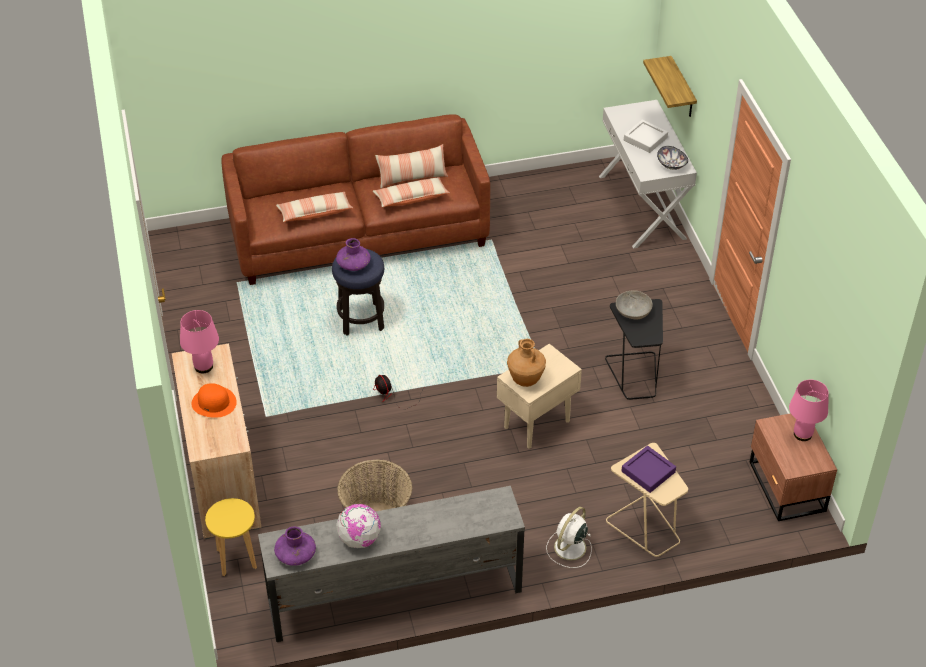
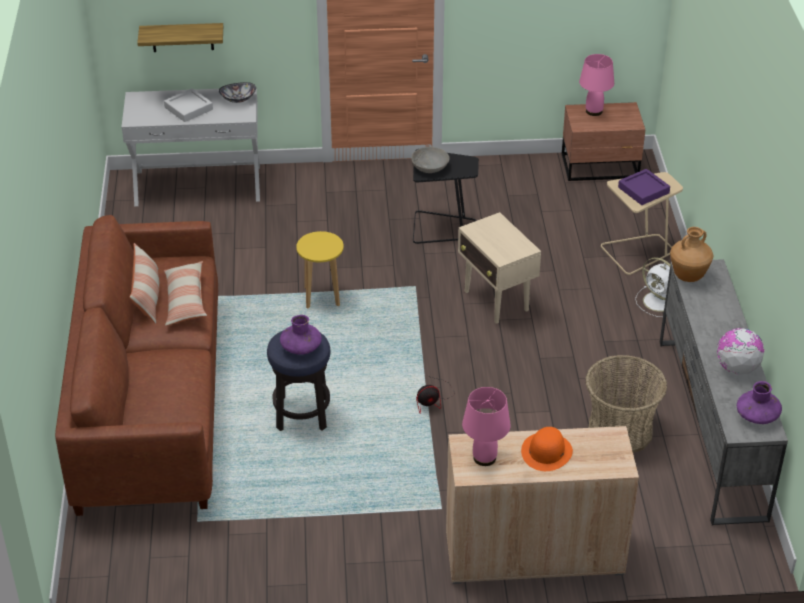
camera: 80 degrees left, 5 degrees down
(237, 559) = (655, 547): yellow stool -> yellow stool (322, 297)
(315, 213) = (180, 381): pillow -> none
(525, 380) = (508, 249): brown vase -> brown vase (688, 277)

